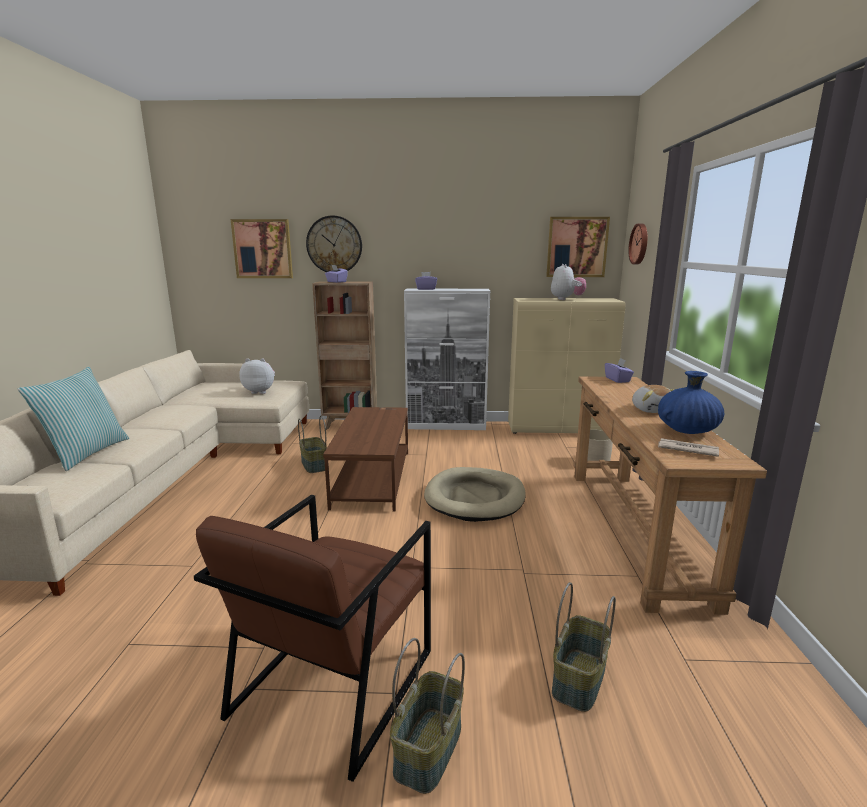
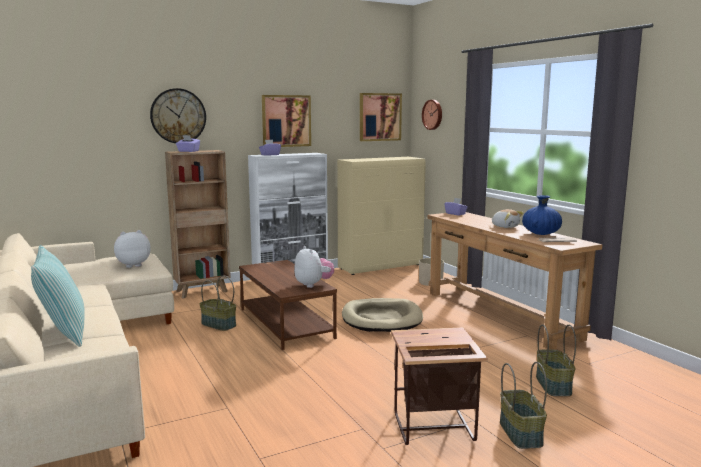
camera: 30 degrees left, 5 degrees down
(263, 249) = (102, 120): picture -> picture (286, 121)
(332, 682) = (431, 428): brown armchair -> side table
(566, 299) = (380, 158): plush toy -> plush toy (313, 285)

